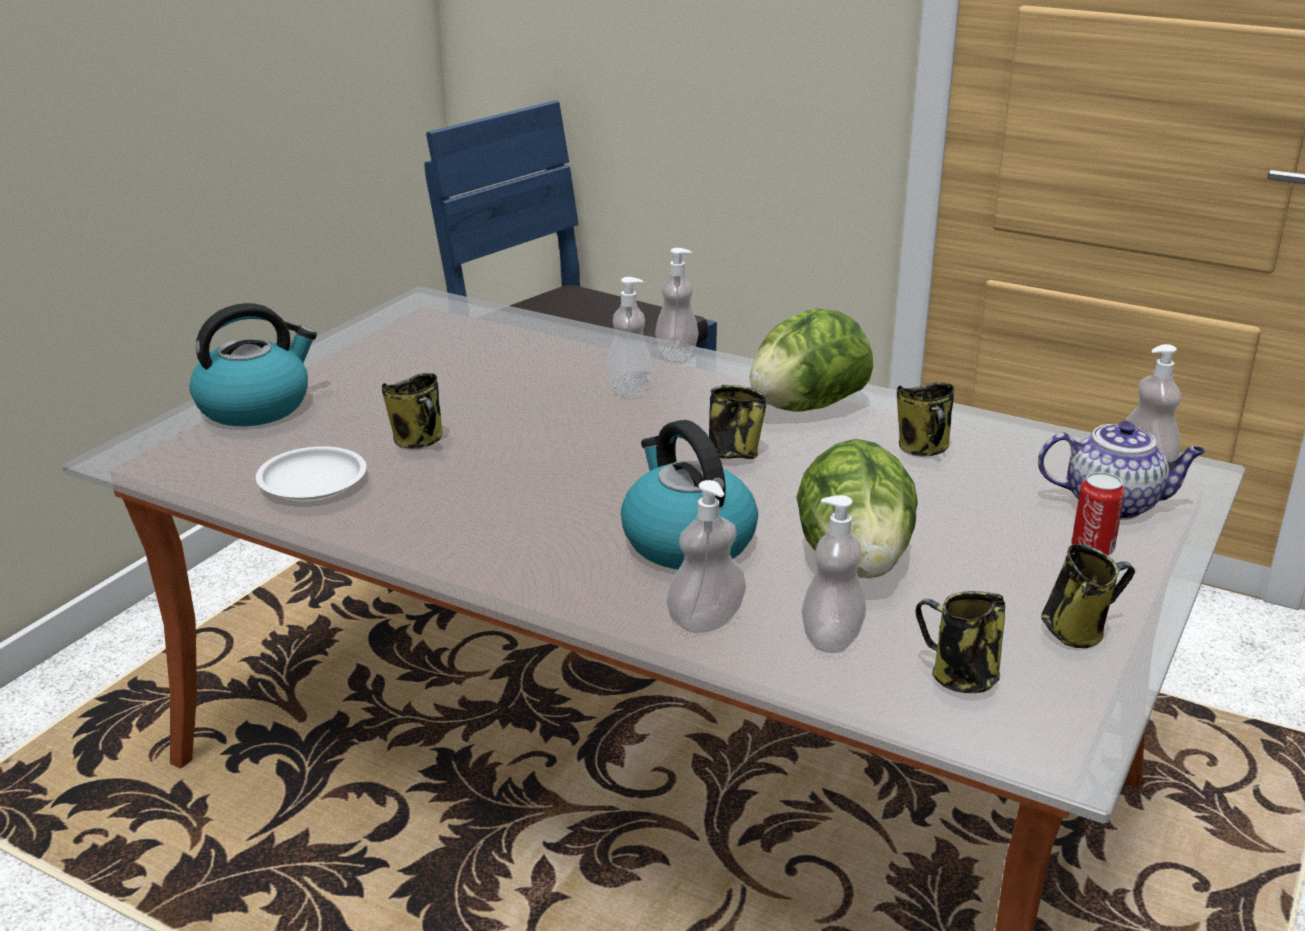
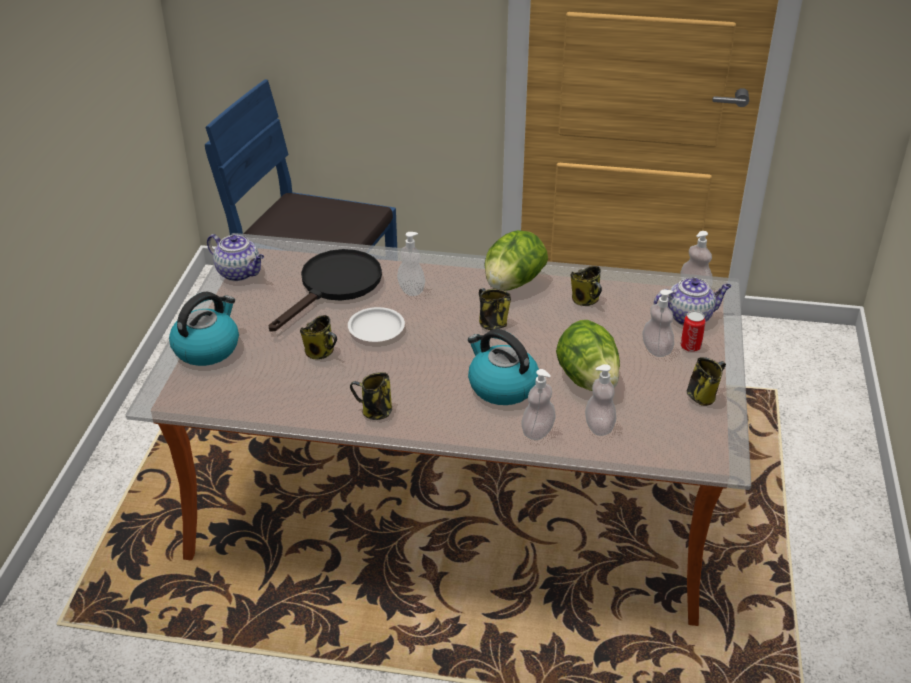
camera: 20 degrees left, 10 degrees up
(313, 480) = (282, 392): white plate -> white plate (376, 328)
(385, 329) = (239, 273): none -> teapot
(511, 366) = (334, 286): none -> black frying pan
(676, 354) = (422, 259): soap dispenser -> soap dispenser (656, 349)
(960, 678) = (664, 434): mug -> mug (375, 412)

